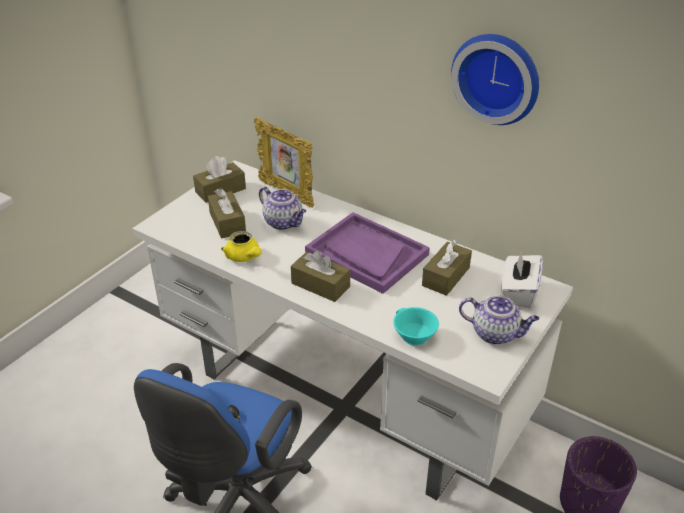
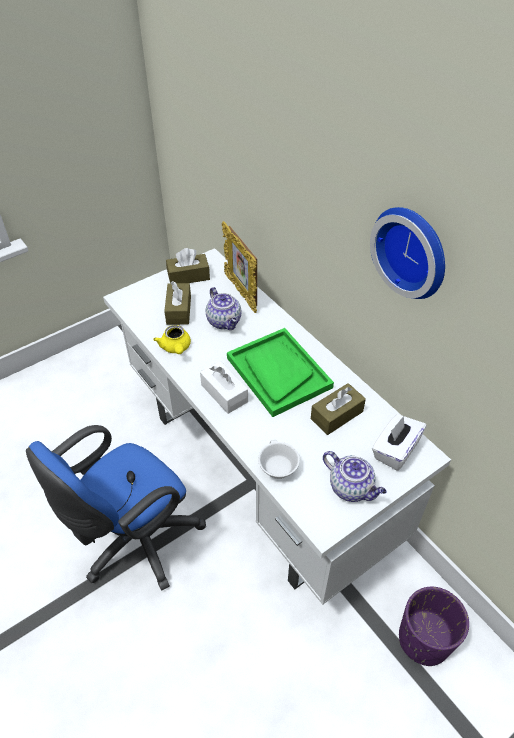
camera: 20 degrees right, 10 degrees up
(320, 285) = (224, 393): brown tissue box -> white tissue box
(366, 254) = (278, 372): purple tray -> green tray
(412, 336) = (276, 467): turquoise cup -> white cup

